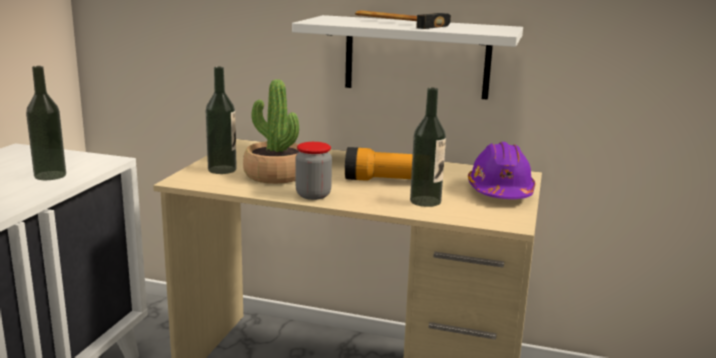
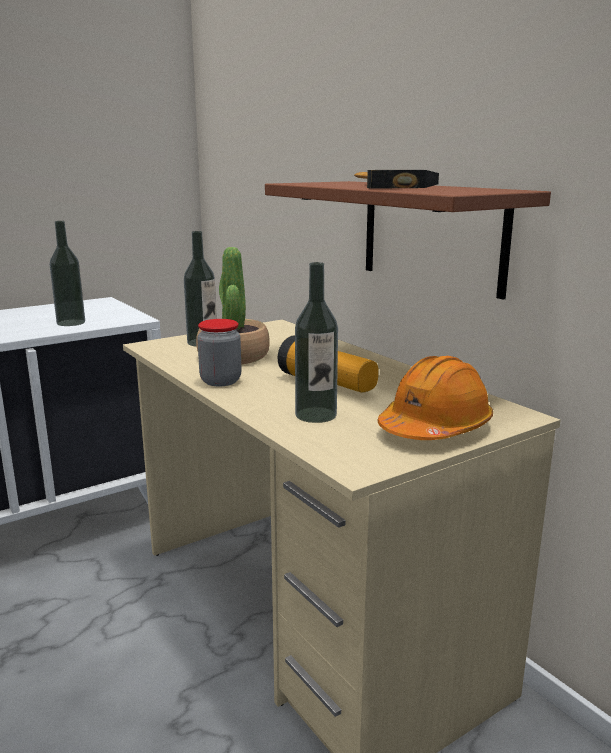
camera: 40 degrees right, 0 degrees up
(417, 57) = (431, 235): white shelf -> brown shelf
(500, 192) = (435, 428): purple hard hat -> orange hard hat

